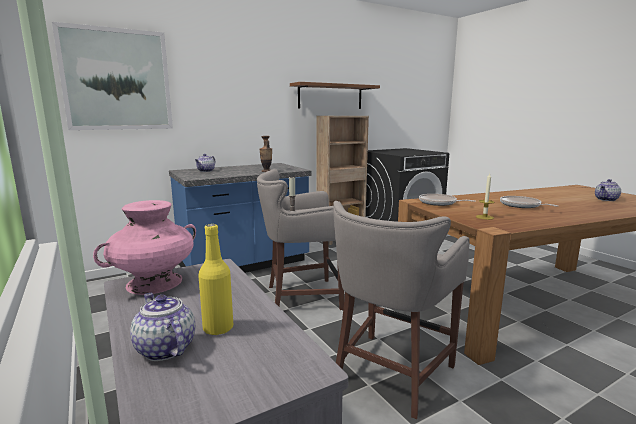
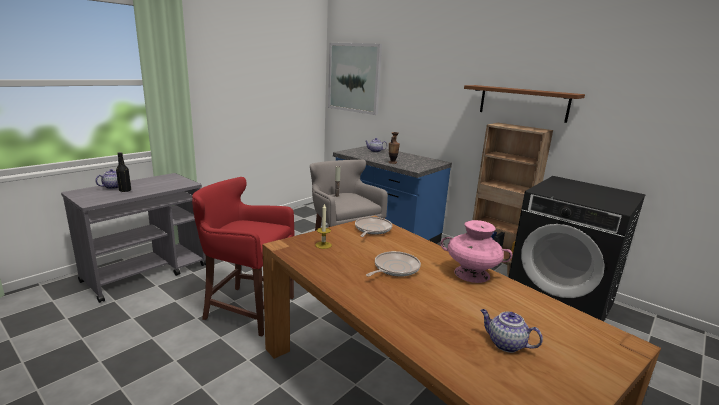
camera: 70 degrees right, 5 degrees up
(154, 283) = (170, 178): pink vase -> pink vase (471, 274)
(218, 328) = (125, 190): yellow bottle -> black bottle
(390, 374) = (247, 308): grey stool -> red stool

